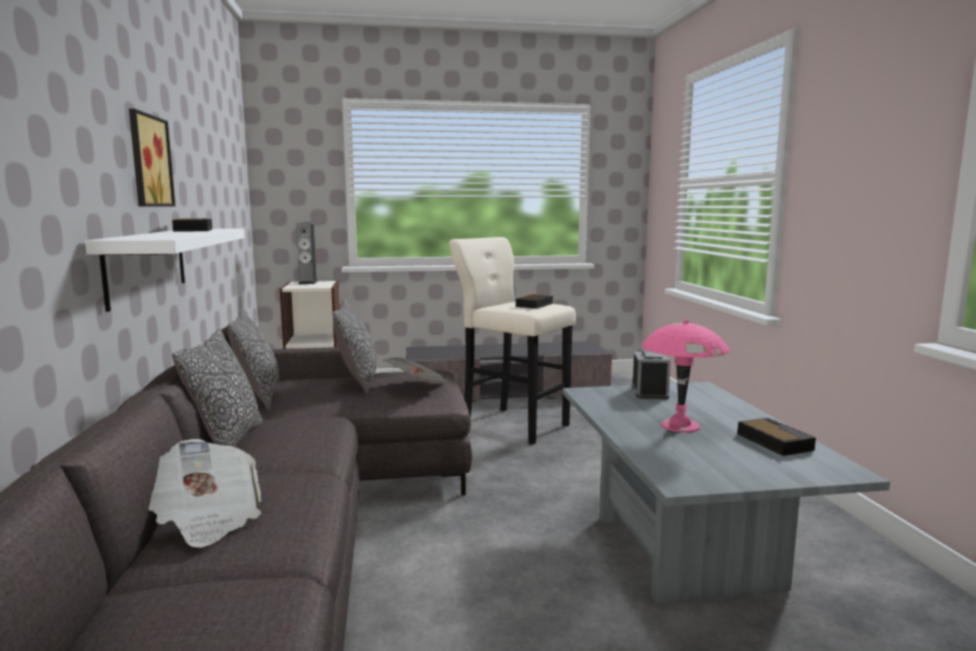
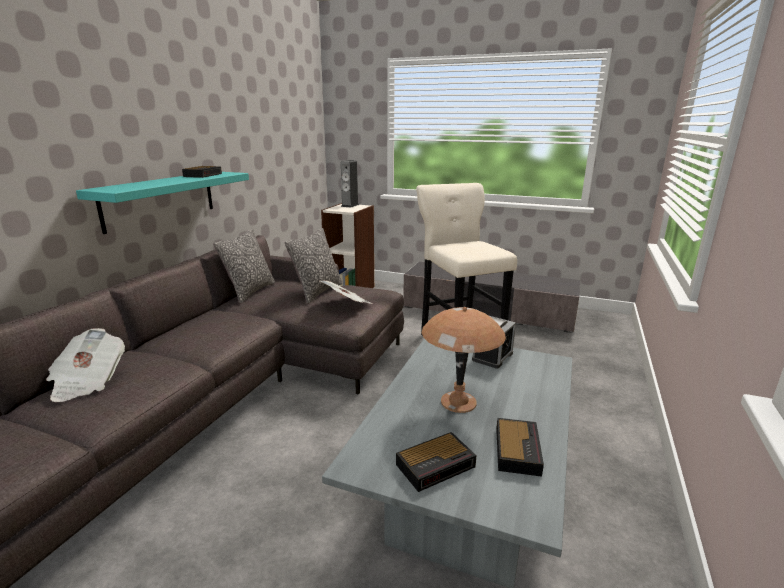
camera: 30 degrees right, 10 degrees up
(146, 161) = (162, 128): picture -> none
(147, 264) = (160, 199): white shelf -> turquoise shelf
(227, 441) = (184, 324): pillow -> none
(535, 305) = (479, 248): alarm clock -> alarm clock (437, 465)
(679, 425) = (458, 401): pink table lamp -> brown table lamp

